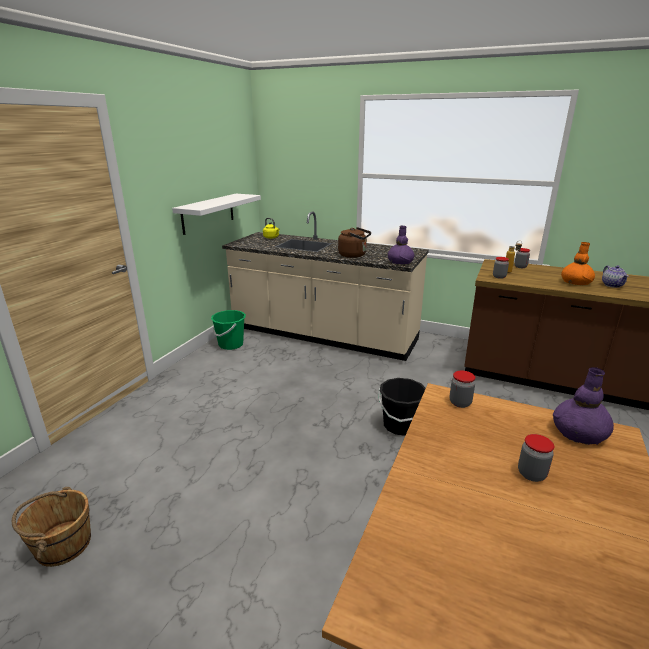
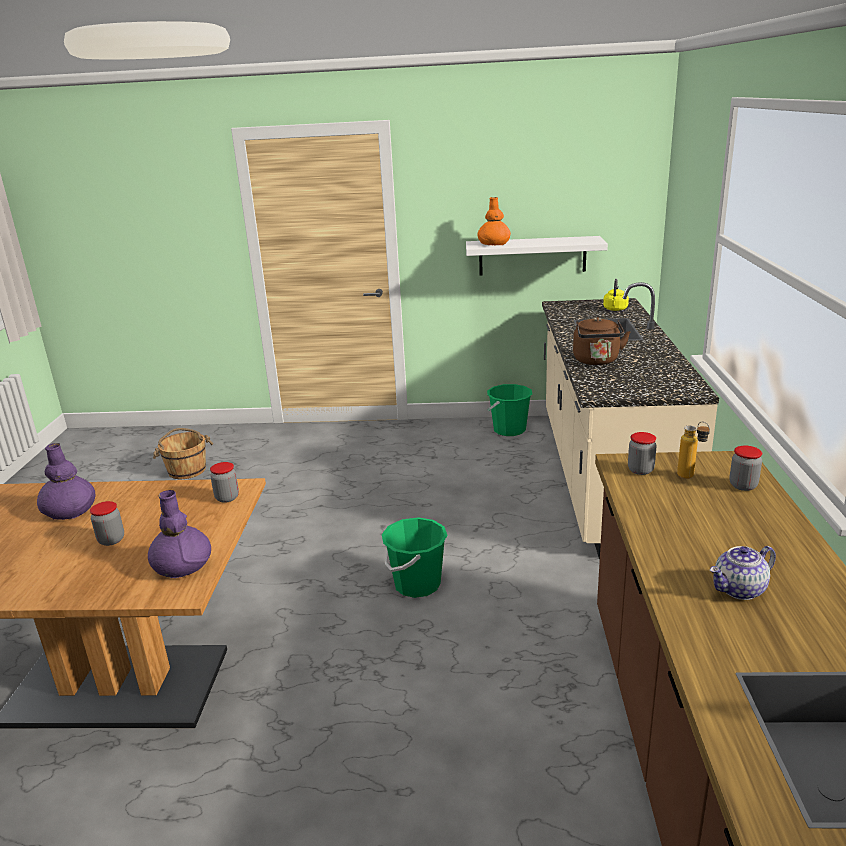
camera: 70 degrees right, 0 degrees up
(400, 262) = (601, 390): purple vase -> purple vase (70, 510)
(400, 426) = (417, 584): black bucket -> green bucket
(575, 282) = (702, 545): orange vase -> orange vase (494, 244)

